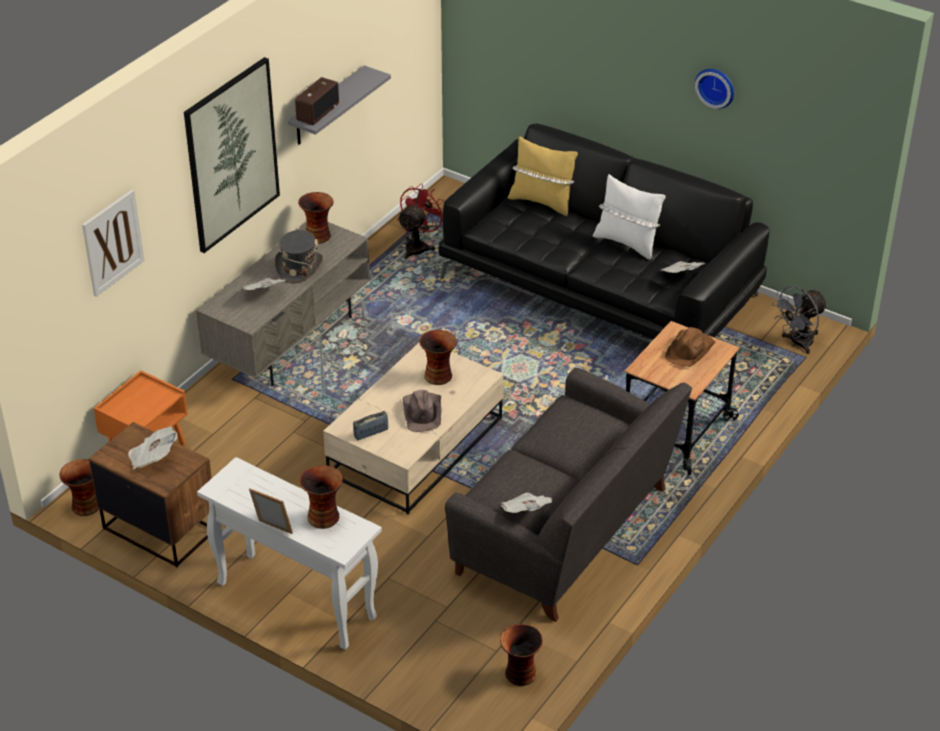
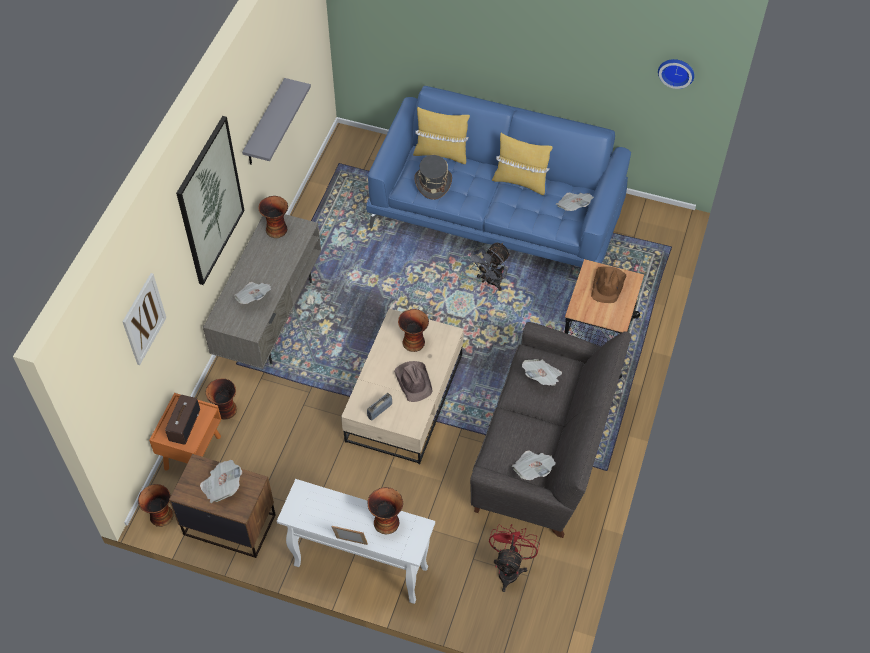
camera: 15 degrees left, 15 degrees up
(299, 267) = (272, 265): grey hat -> grey hat (433, 183)
(317, 111) = (264, 137): radio -> radio (184, 425)
(419, 246) = (342, 199): red fan -> red fan (509, 568)
(520, 674) = (552, 592): vase -> vase (225, 410)
(574, 427) = (542, 378): none -> newspaper
(600, 288) = (497, 212): black sofa -> blue sofa
(627, 243) = (520, 182): white pillow -> yellow pillow
(716, 86) = (581, 52): wall clock -> wall clock (676, 71)
(797, 343) = (661, 234): grey fan -> grey fan (490, 282)

